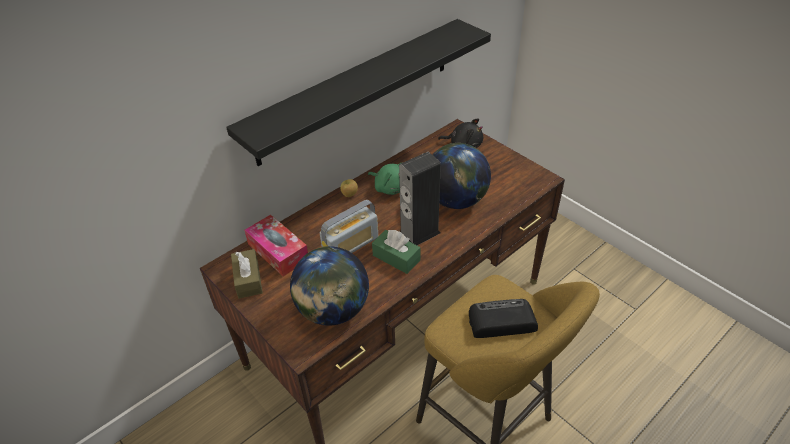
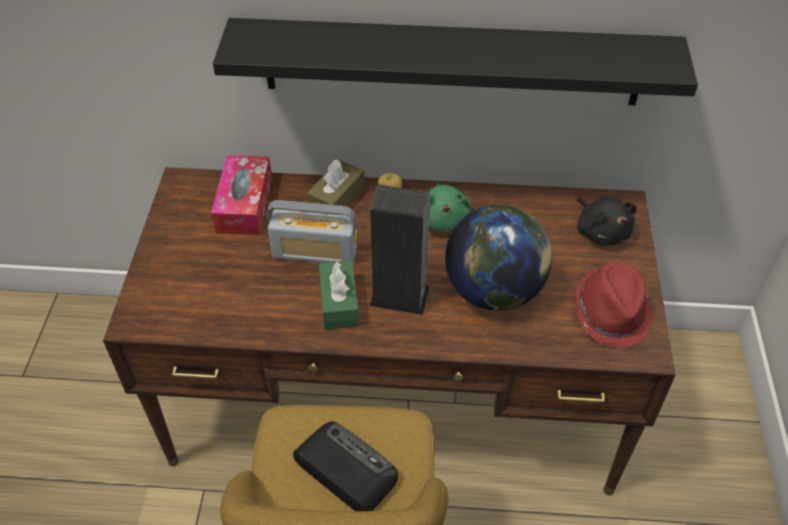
camera: 45 degrees right, 5 degrees up
(248, 279) = (185, 211): brown tissue box -> brown tissue box (337, 199)
(333, 310) = (210, 306): globe -> none
(512, 174) = (611, 313): none -> red hat

